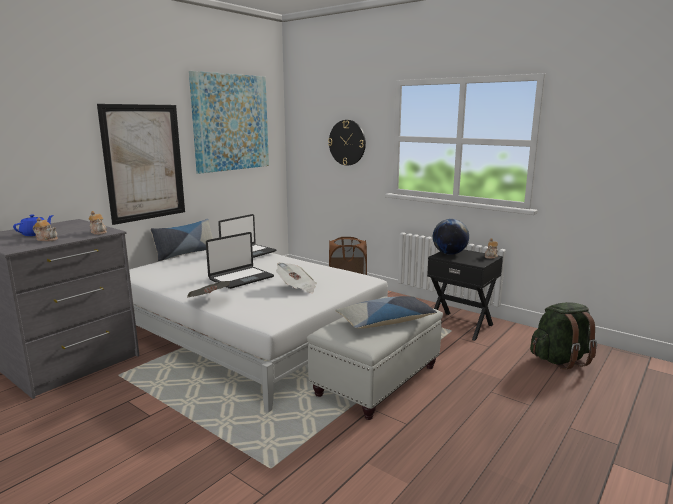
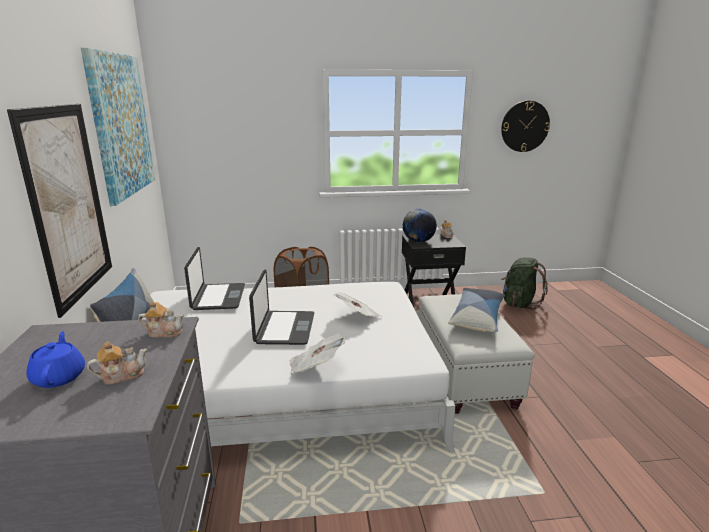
camera: 45 degrees left, 5 degrees up
(347, 142) = (259, 141): wall clock -> wall clock (525, 126)

